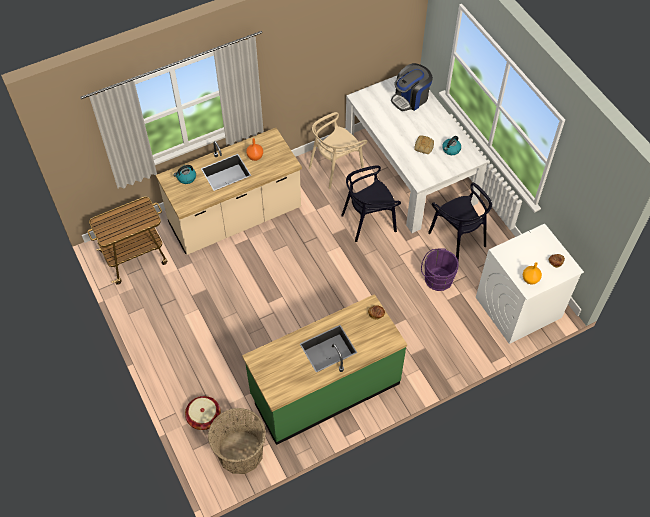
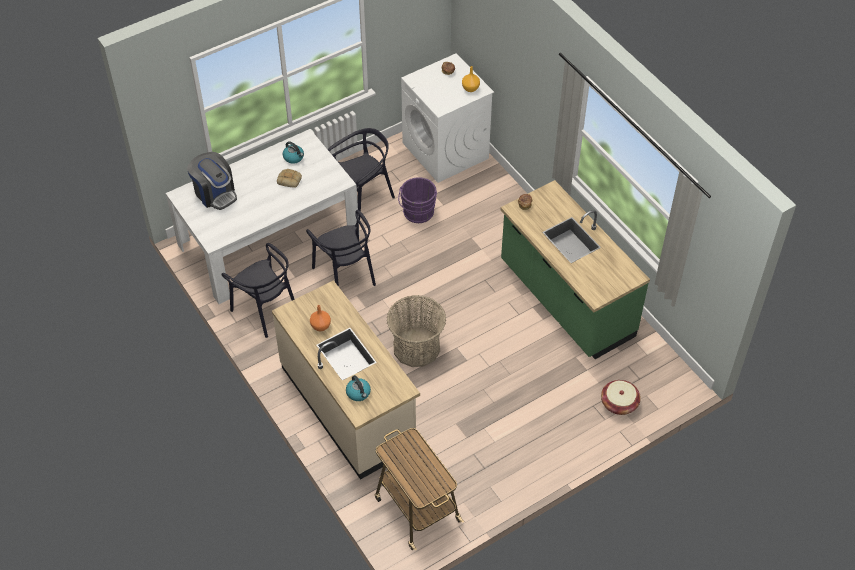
camera: 95 degrees left, 5 degrees down
(240, 452) = (651, 366): basket -> basket (416, 347)
(336, 168) = (266, 310): beige chair -> black chair

